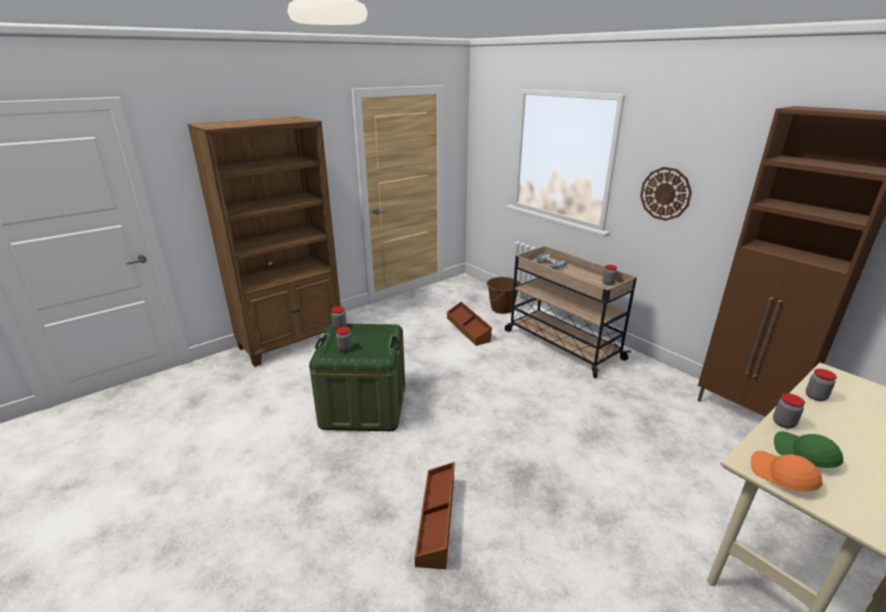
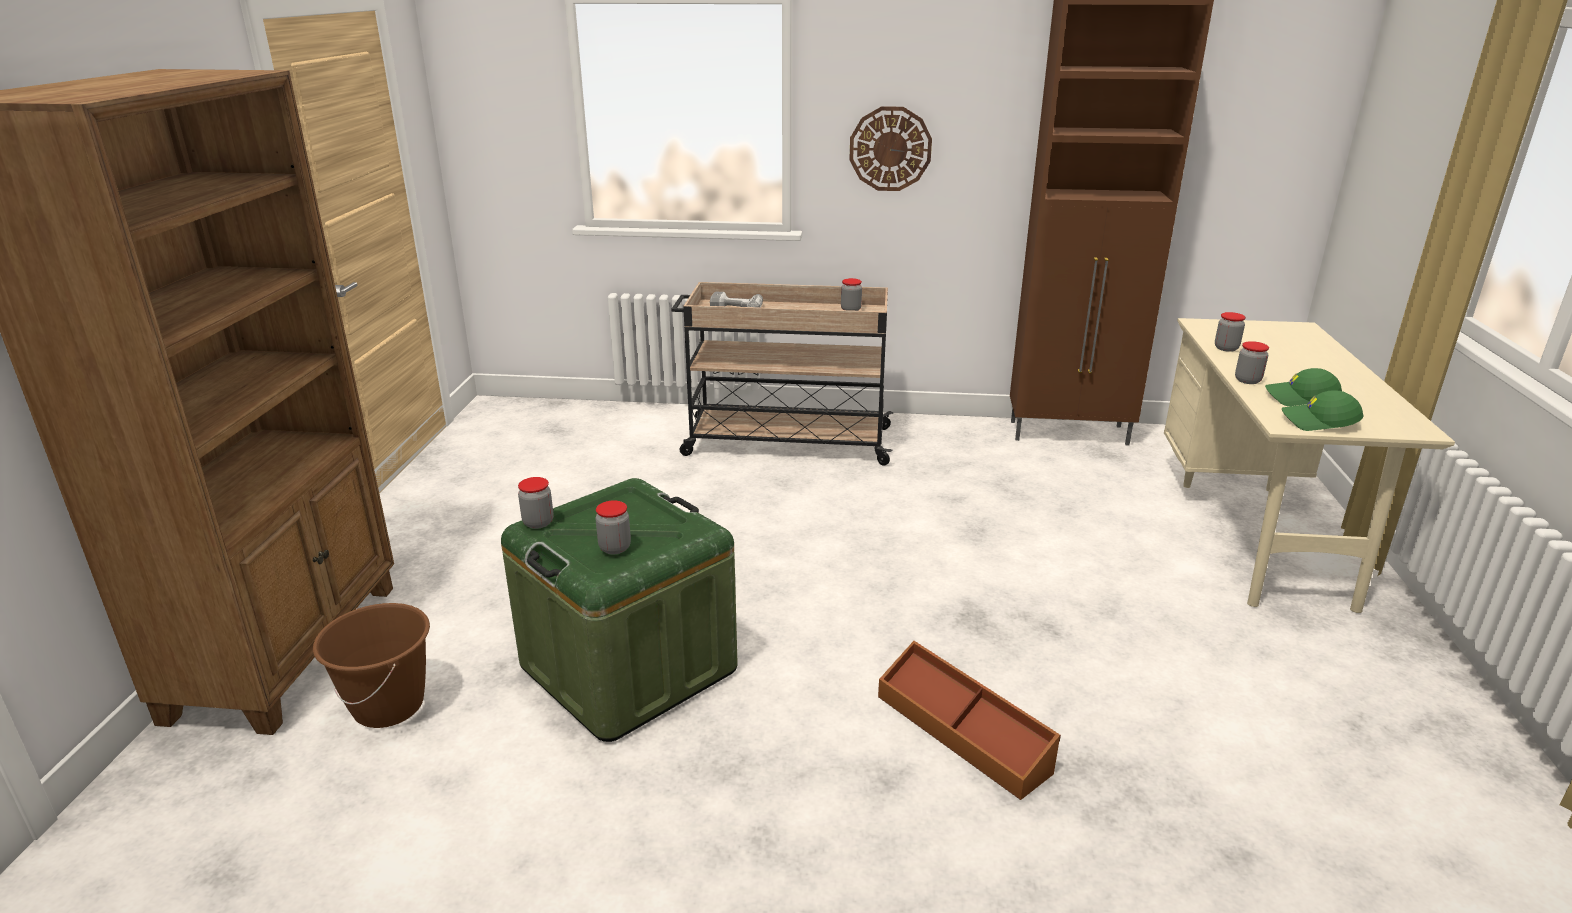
camera: 45 degrees left, 0 degrees up
(468, 329) = (621, 477): brown storage box -> none
(502, 309) = (630, 428): brown bucket -> brown bucket (389, 706)
(781, 476) = (1319, 422): orange cap -> green cap

